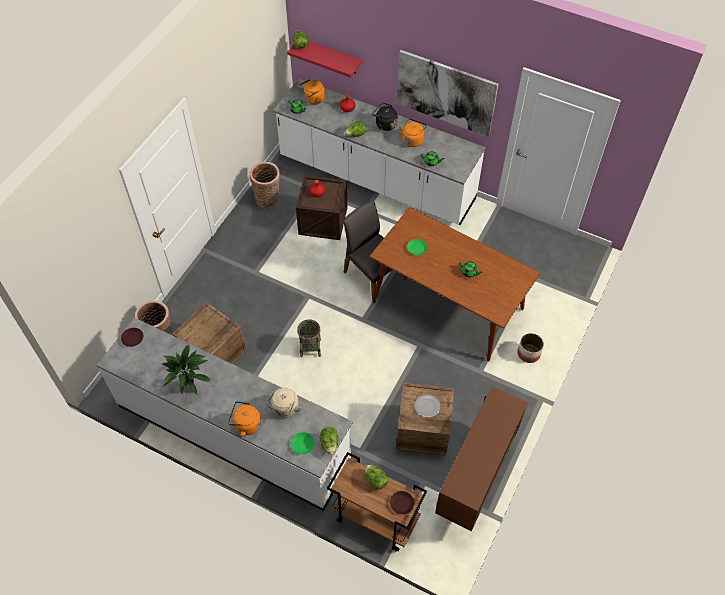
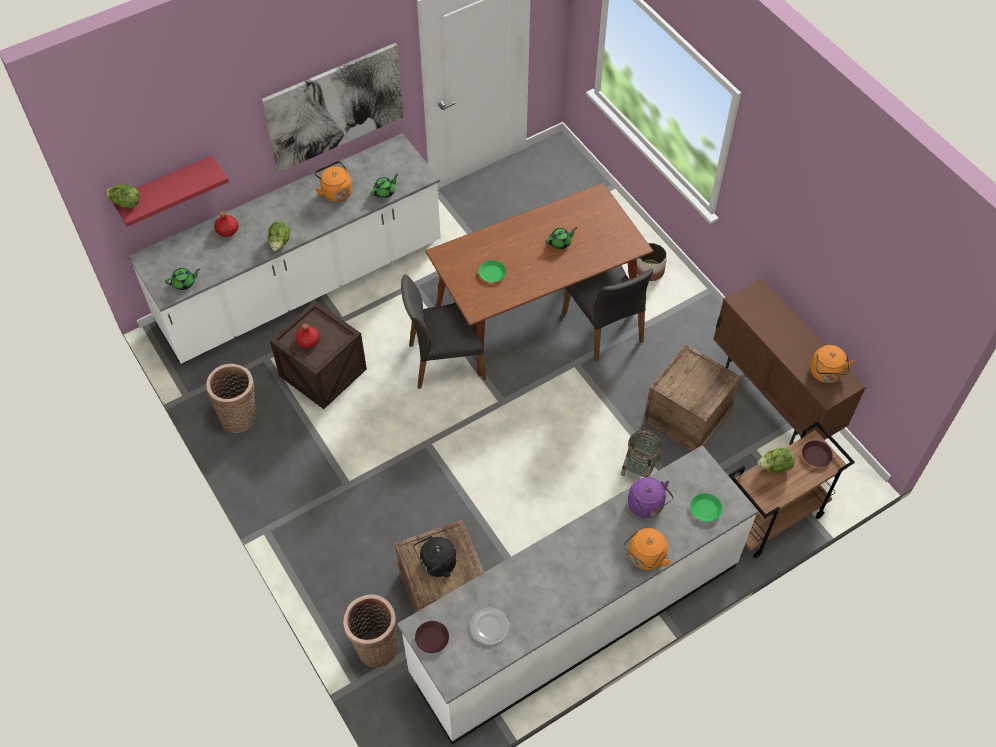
camera: 60 degrees left, 0 degrees up
(190, 388) = (554, 599): potted plant -> none
(285, 409) = (647, 506): beige kettle -> purple kettle
(310, 348) = (505, 476): basket -> basket (639, 469)
(313, 99) = (181, 258): orange kettle -> orange kettle (826, 374)
(330, 443) = (720, 481): lettuce -> none
(384, 124) = (287, 206): black kettle -> black kettle (436, 564)
(427, 406) = (692, 380): plate -> plate (489, 627)
(460, 348) = (604, 327): none -> grey chair

